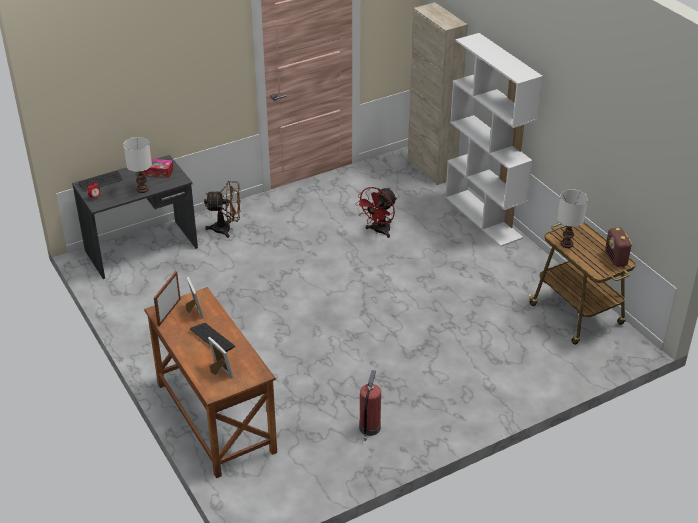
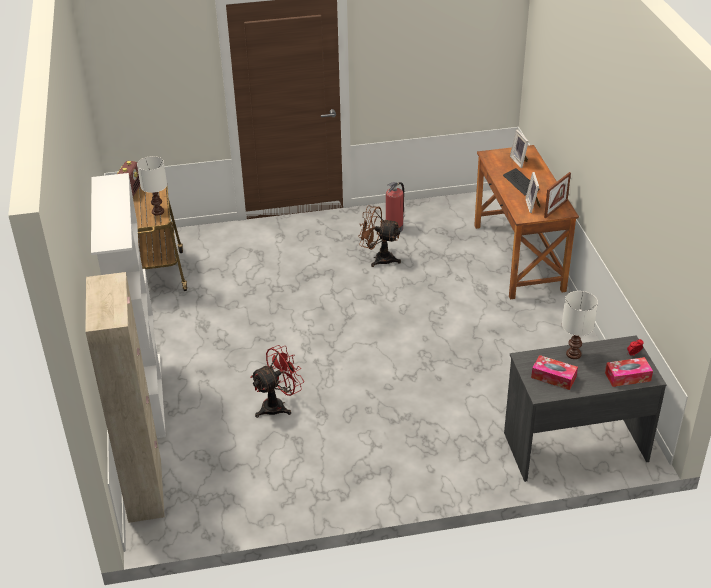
camera: 160 degrees left, 0 degrees up
(100, 182) = (627, 377): keyboard -> tissue box
(227, 229) = (461, 453): brown fan -> brown fan (379, 258)

